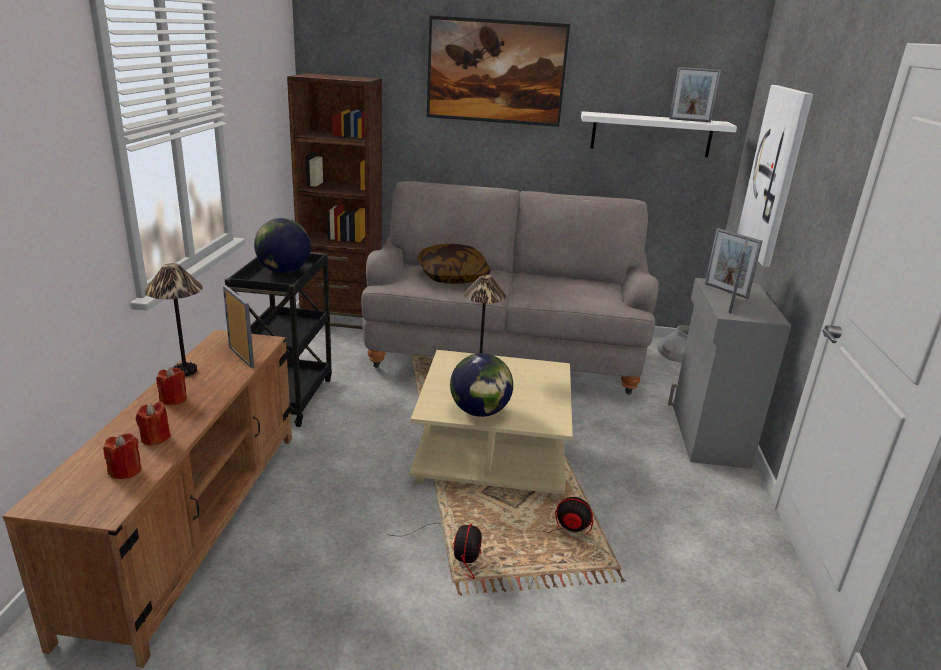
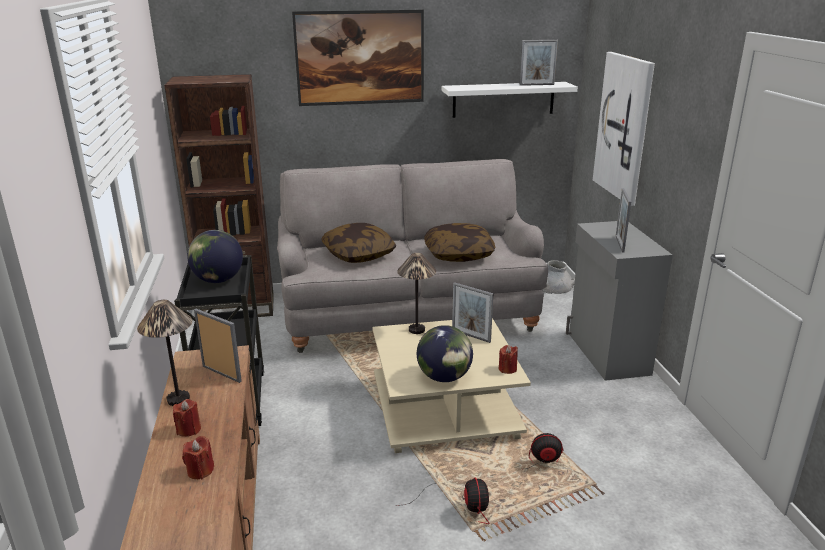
camera: 15 degrees left, 0 degrees up
(125, 471) = (196, 508): red candle -> red candle (507, 369)
(558, 293) = (459, 254): none -> pillow
(726, 291) = (607, 232): picture frame -> picture frame (471, 336)

